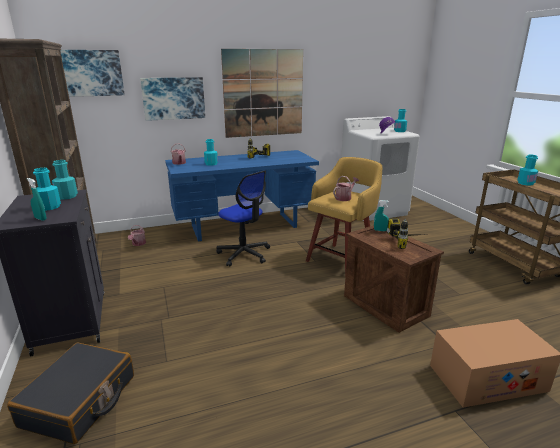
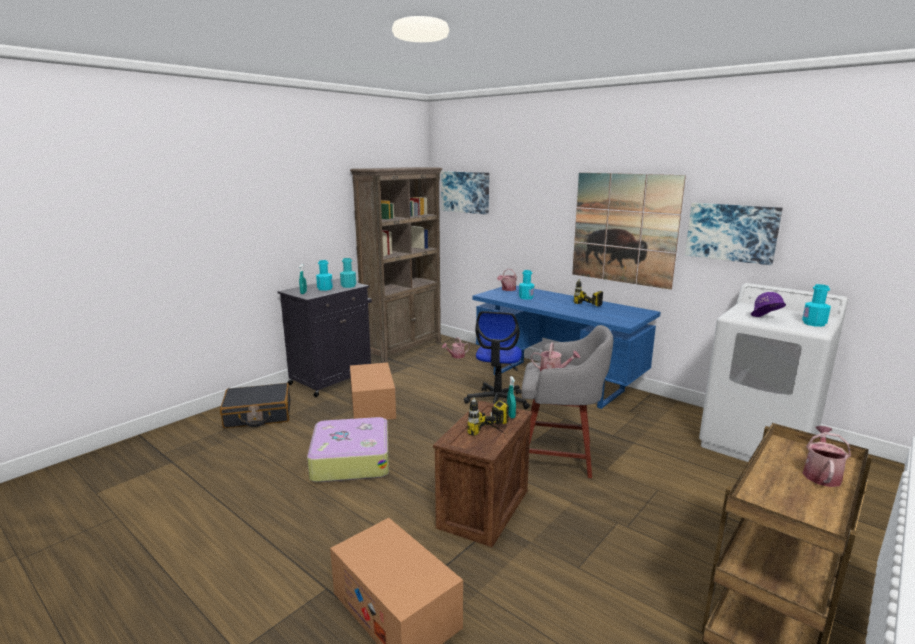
camera: 60 degrees right, 5 degrees down
(172, 310) = (372, 405): none -> cardboard box
(173, 98) = (527, 222): picture -> picture (731, 232)
(264, 350) = (350, 460): none -> suitcase
(342, 259) = (559, 456): yellow stool -> grey stool
(525, 183) = (821, 474): turquoise bottle -> watering can

